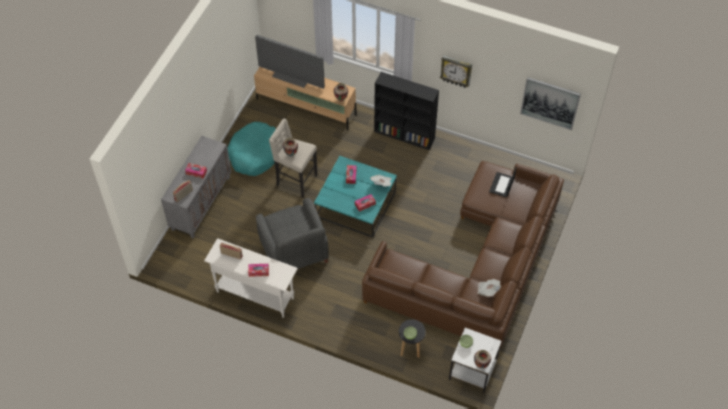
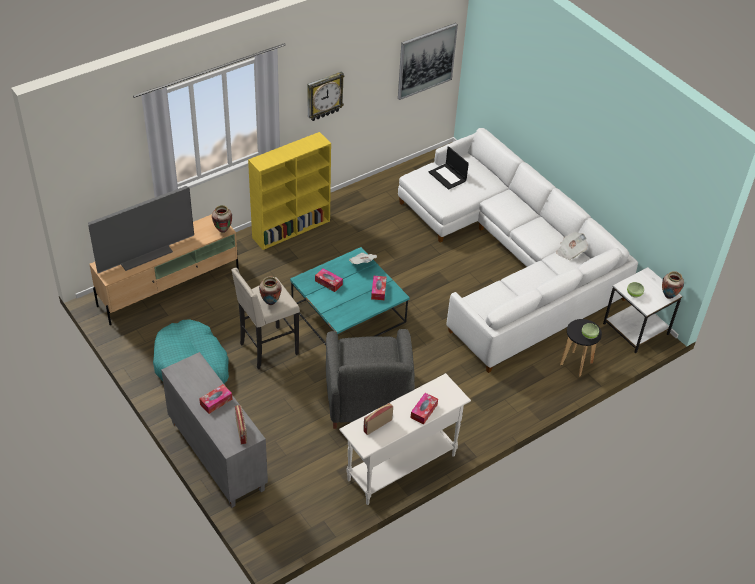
camera: 60 degrees left, 10 degrees down
(294, 251) = (368, 399): grey armchair -> grey armchair turned 75 degrees clockwise
(405, 135) = (292, 229): black bookcase -> yellow bookcase
(477, 265) = (509, 260): brown sofa -> white sofa

